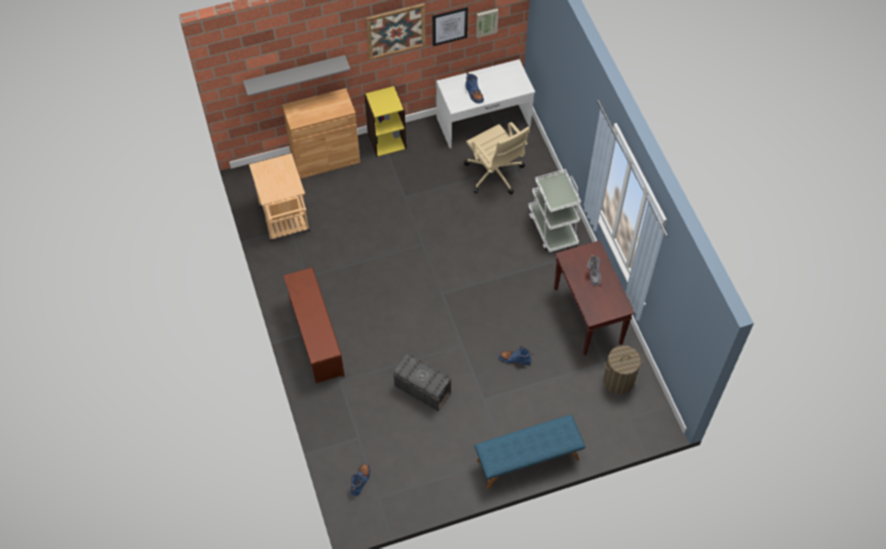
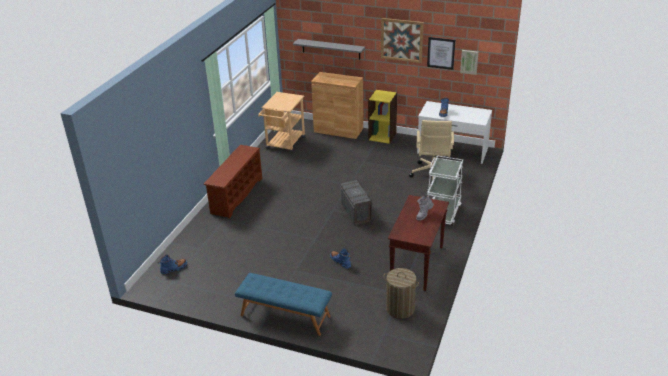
camera: 40 degrees right, 25 degrees down
(422, 389) = (264, 246): grey storage box -> grey storage box (356, 212)

